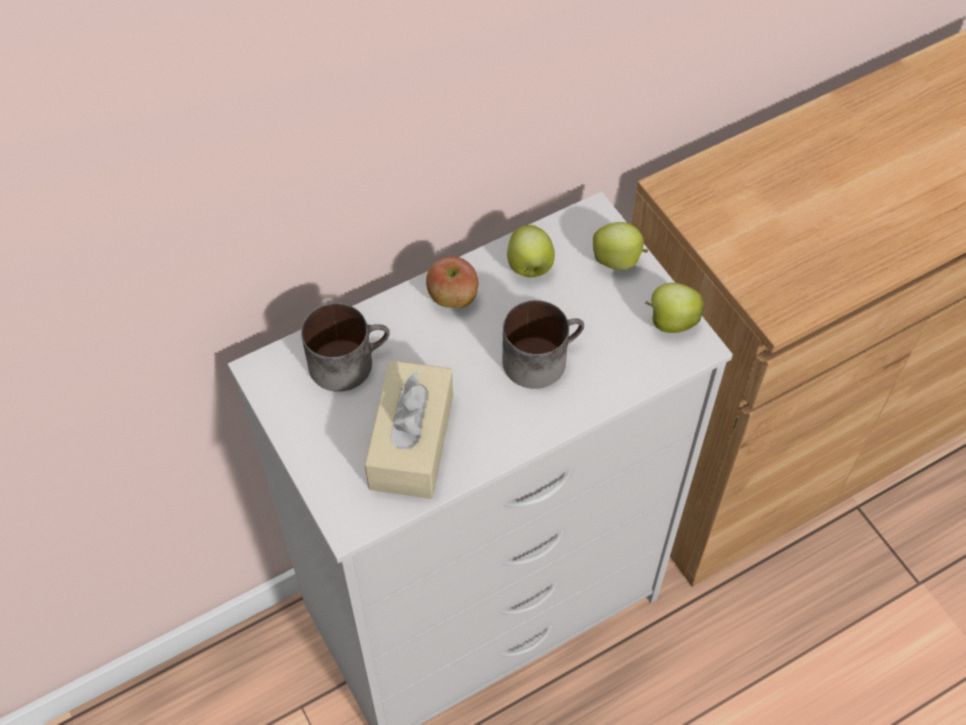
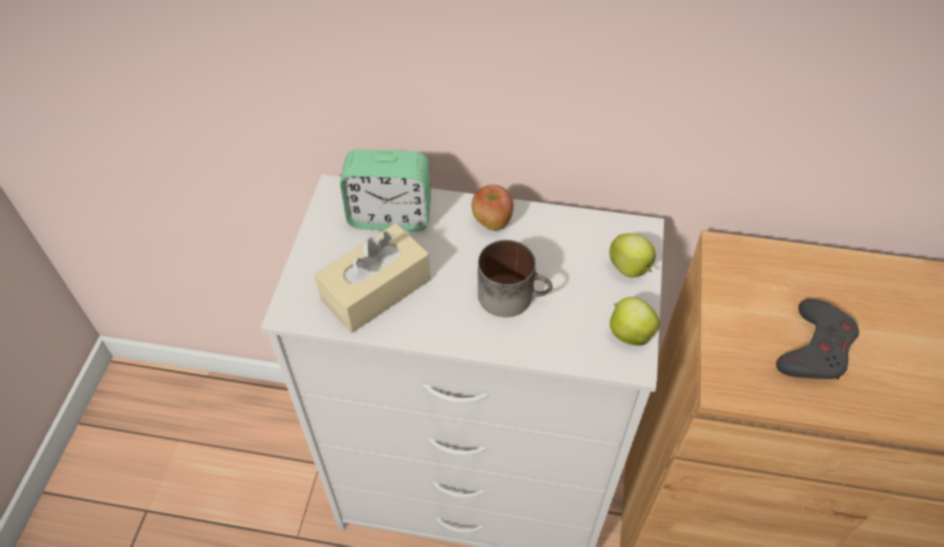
camera: 40 degrees right, 5 degrees down
(348, 360) = (390, 216): mug -> alarm clock
(530, 267) = (562, 235): apple -> none
(816, 231) = (815, 348): none -> grey game controller

